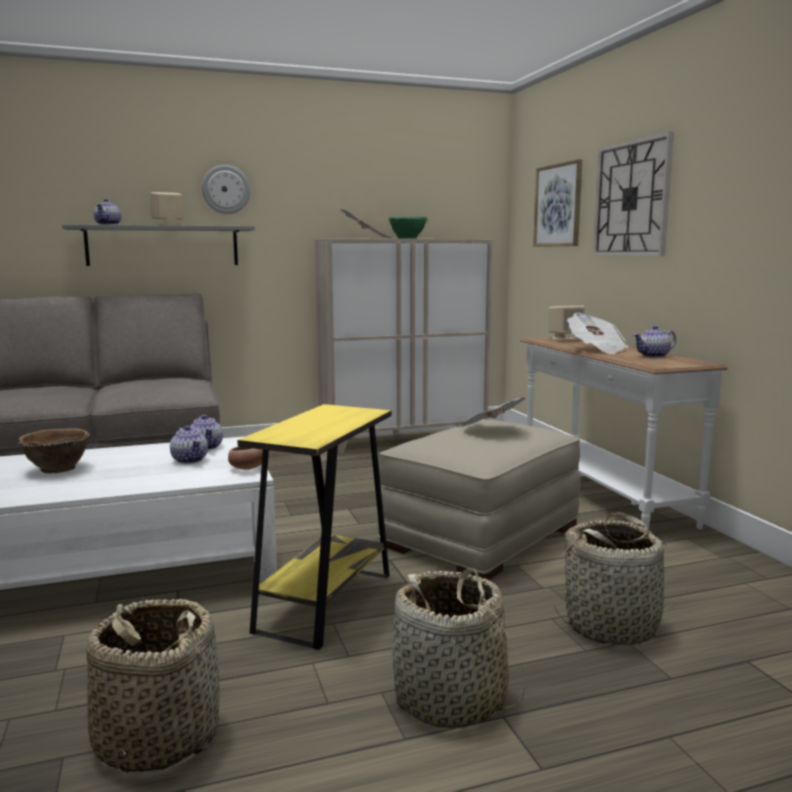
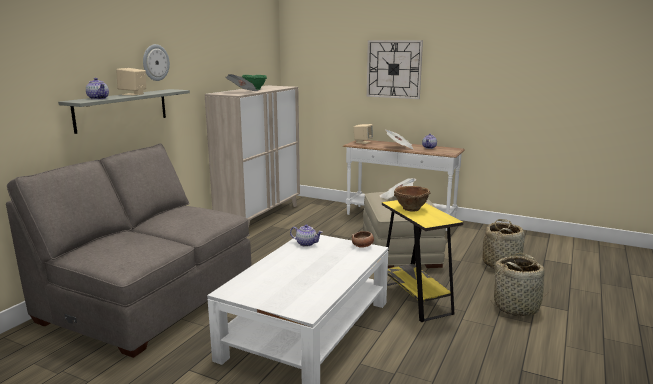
camera: 45 degrees left, 5 degrees up
(57, 469) = (281, 280): brown bowl -> brown bowl (410, 209)
(157, 737) = (481, 365): basket -> none
(190, 460) = (324, 252): teapot -> none
(558, 205) = (331, 66): picture -> none

